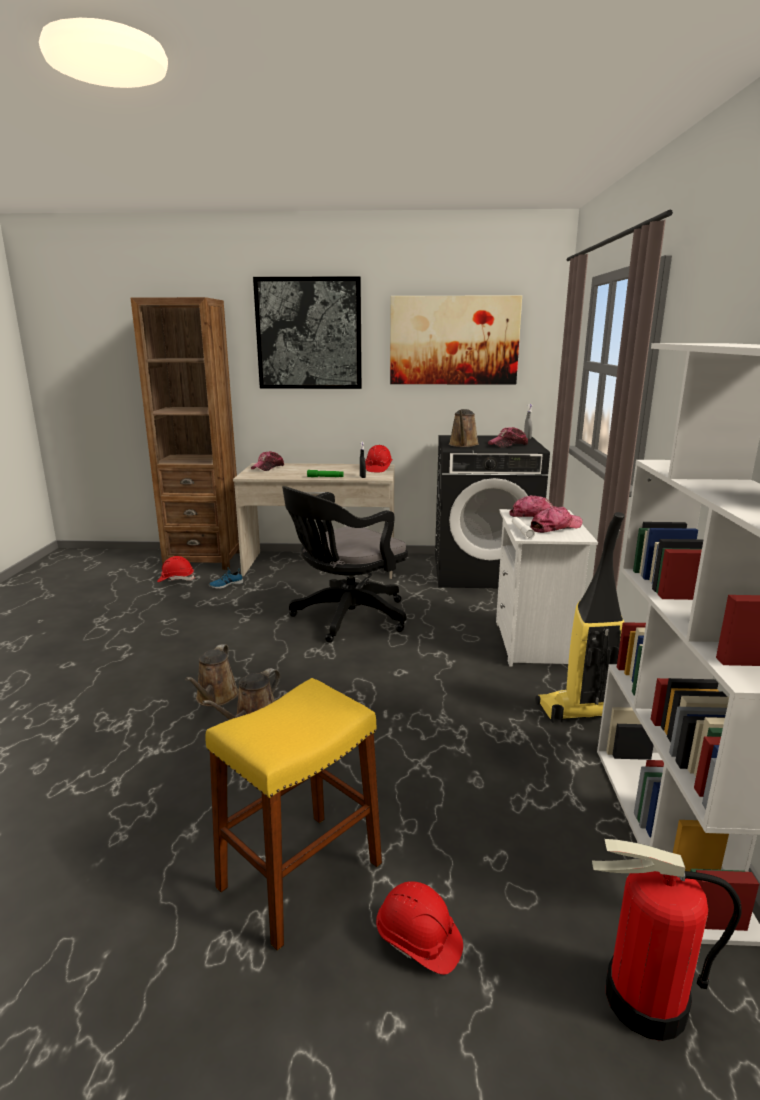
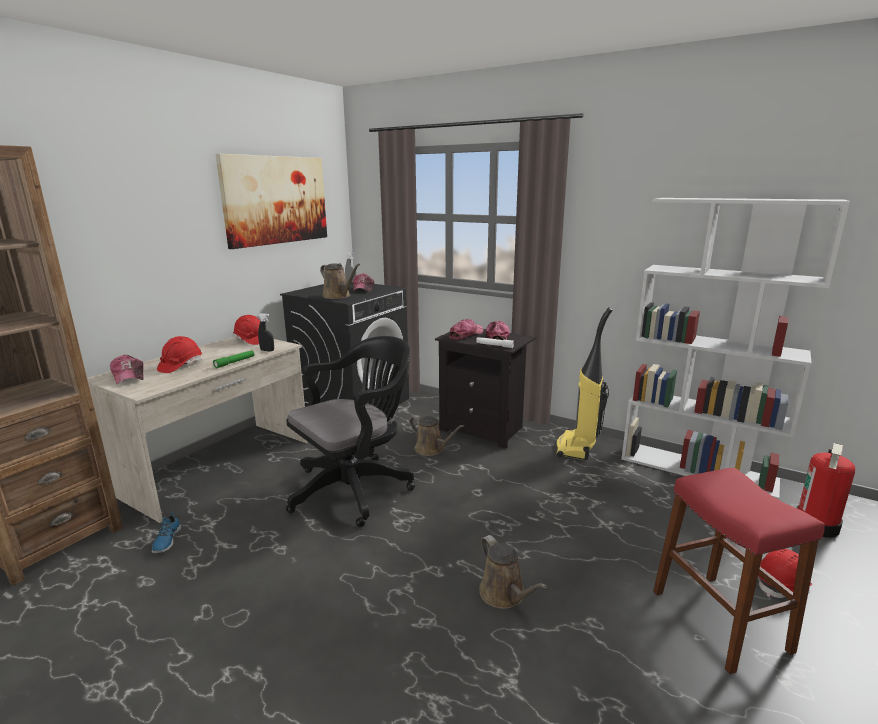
camera: 60 degrees left, 0 degrees up
(176, 579) = (77, 579): red hard hat -> red hard hat (180, 366)
(215, 698) = (436, 610): brown watering can -> brown watering can (431, 449)
(300, 875) = (719, 620): yellow stool -> red stool
(309, 334) = (130, 198): picture -> none
(345, 618) = (356, 488): black office chair -> black office chair turned 120 degrees counterclockwise
(535, 643) = (484, 429): white nightstand -> black nightstand

